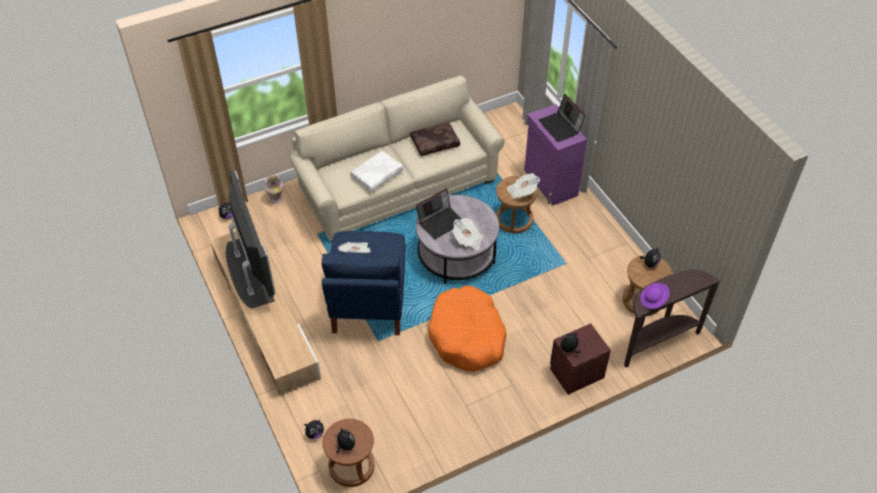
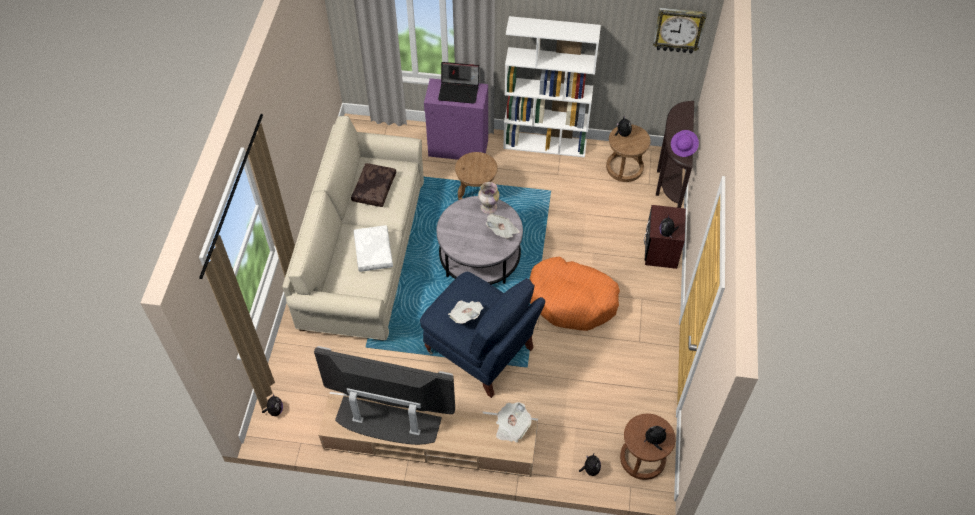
camera: 55 degrees left, 5 degrees up
(275, 199) = (290, 357): vase -> vase (488, 207)
(440, 221) = (465, 238): laptop -> none
(522, 191) = (481, 165): newspaper -> newspaper (511, 427)
(612, 234) = (545, 144): none -> white bookcase
(727, 194) = (678, 29): none -> wall clock

